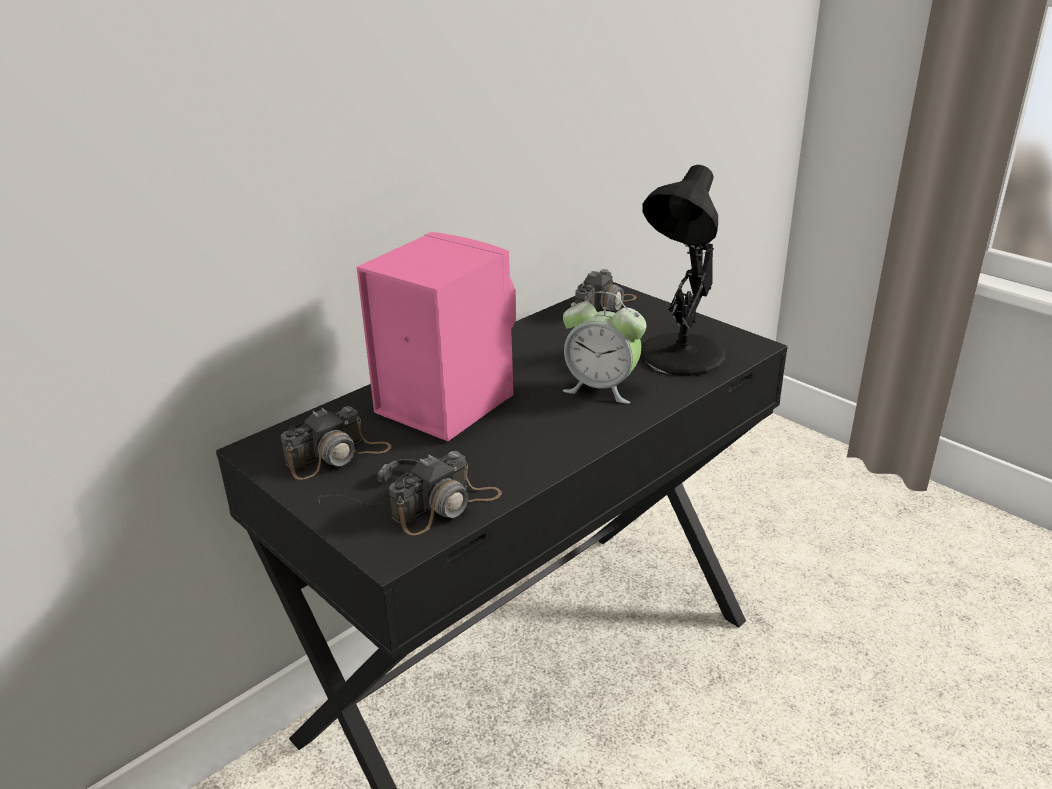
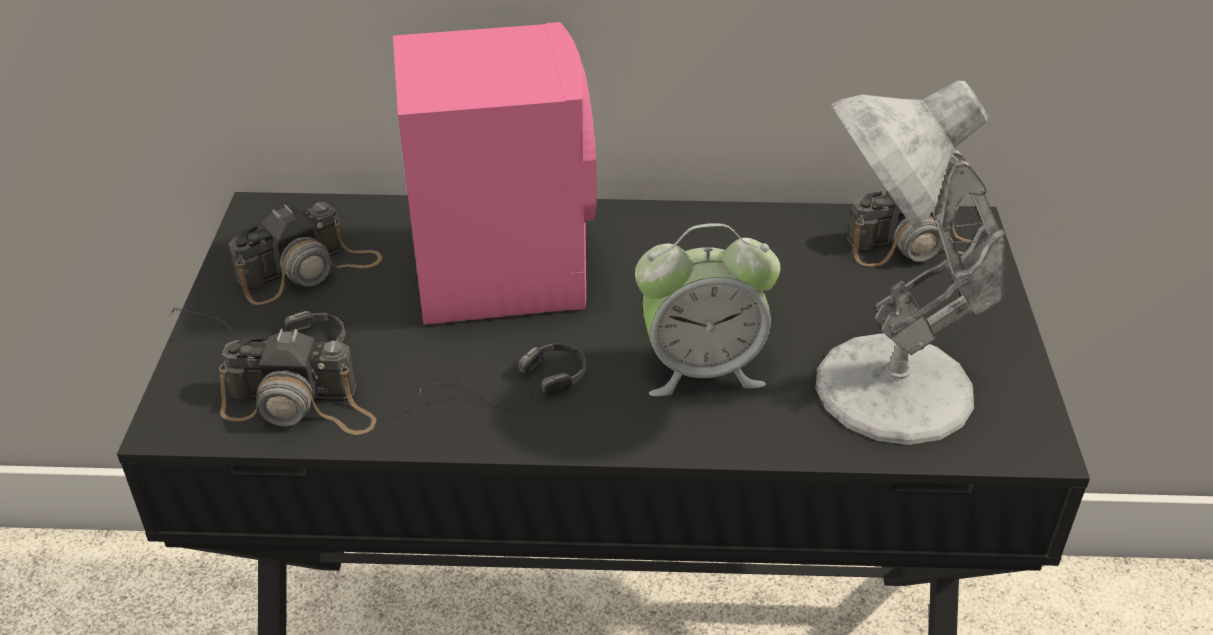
camera: 45 degrees right, 10 degrees up
(338, 456) = (309, 270): camera -> camera turned 45 degrees counterclockwise
(541, 443) = (509, 397): none -> headphones
(601, 388) = (702, 368): alarm clock -> alarm clock turned 75 degrees counterclockwise
(680, 357) = (885, 389): black table lamp -> white table lamp

